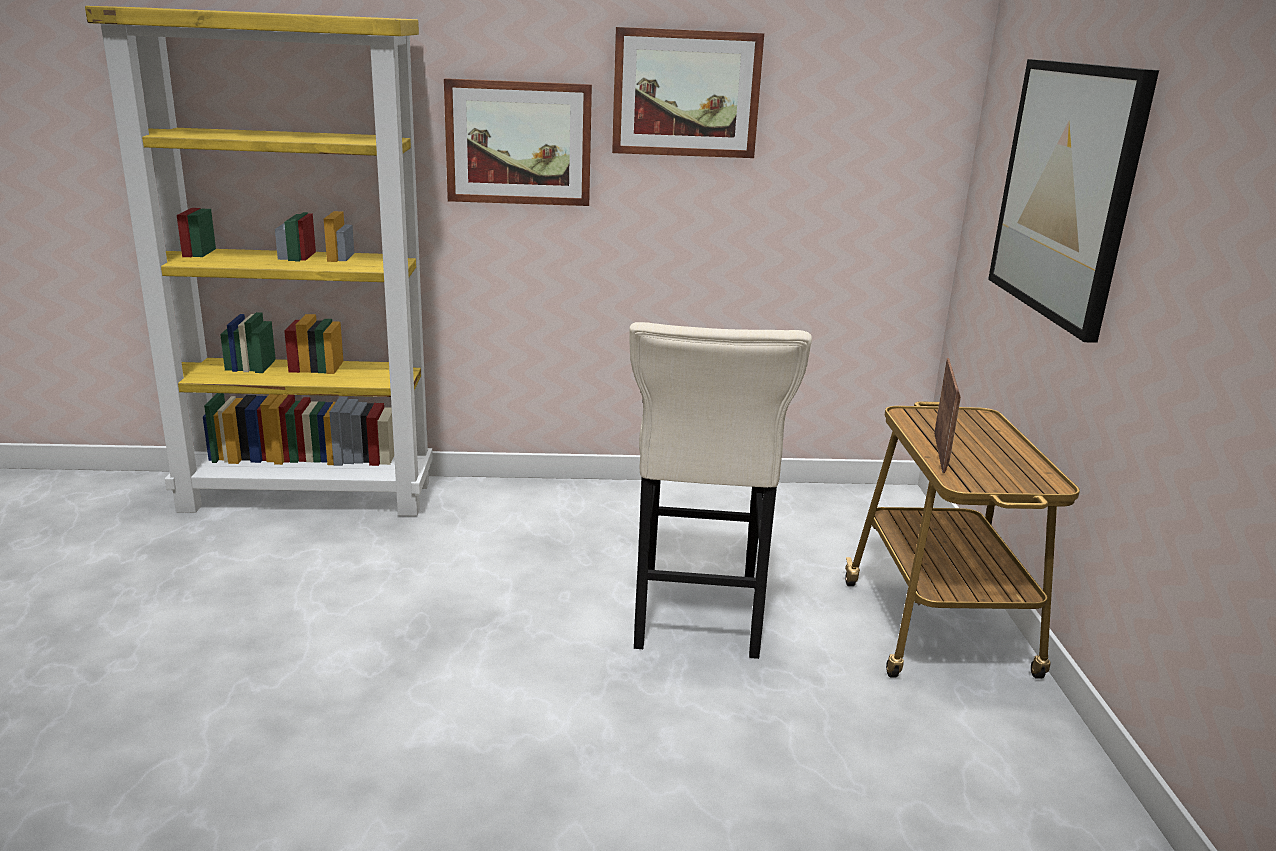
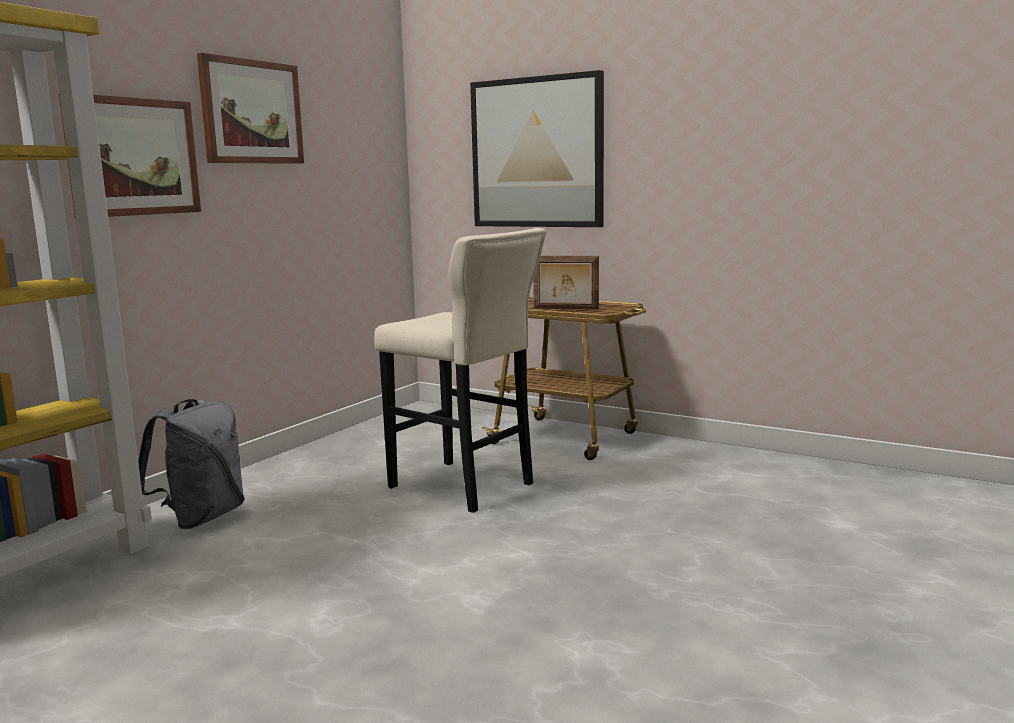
camera: 55 degrees left, 10 degrees down
(488, 511) = (201, 518): none -> grey backpack
(941, 452) = (565, 309): picture frame -> picture frame turned 150 degrees clockwise

